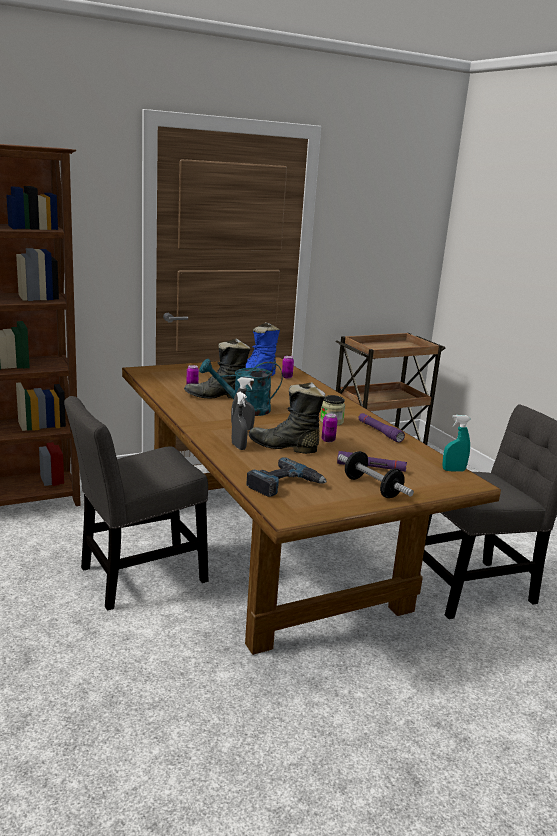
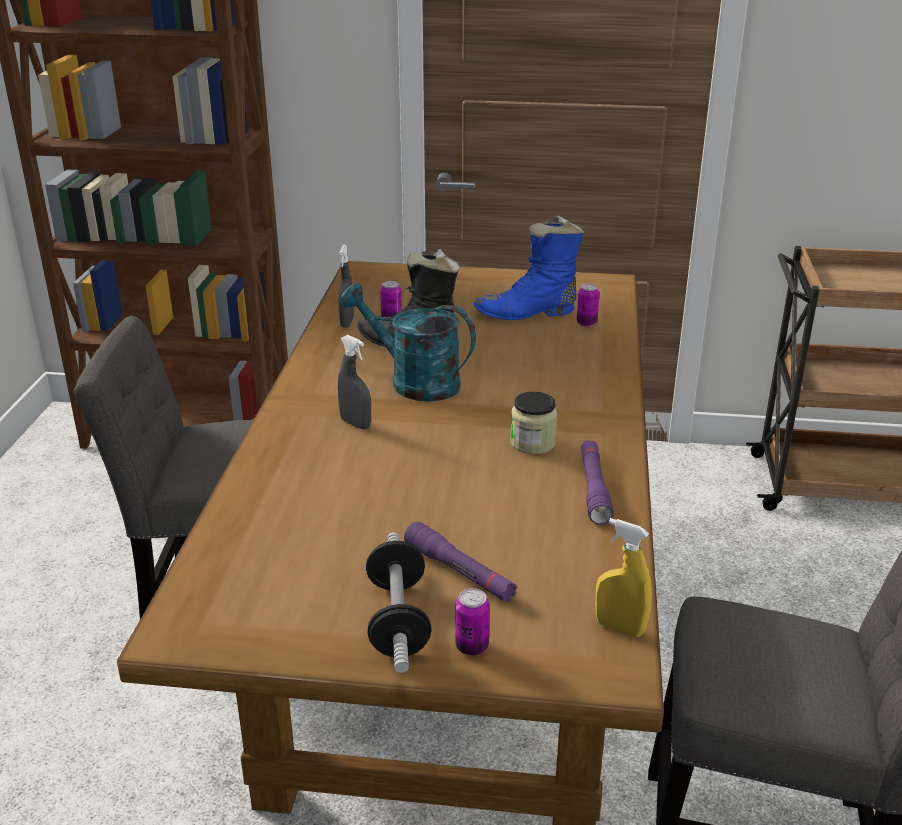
camera: 35 degrees right, 10 degrees up
(238, 447) = (298, 461): grey spray bottle -> grey spray bottle (347, 322)
(284, 447) = (370, 480): black boot -> none
(285, 485) = (259, 566): power drill -> none
(328, 440) = (468, 484): can -> can (471, 647)
(453, 470) = (619, 628): turquoise spray bottle -> yellow spray bottle

